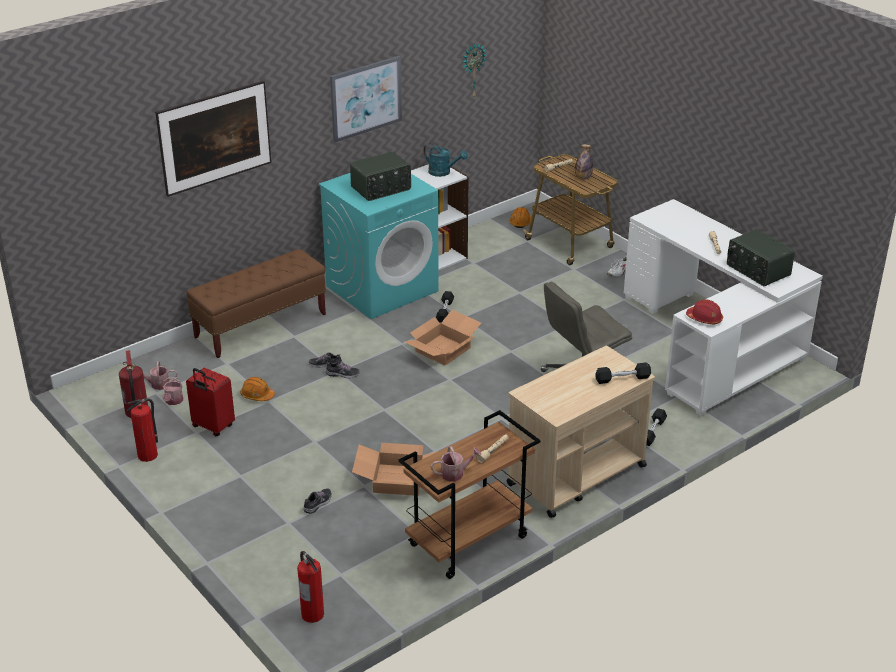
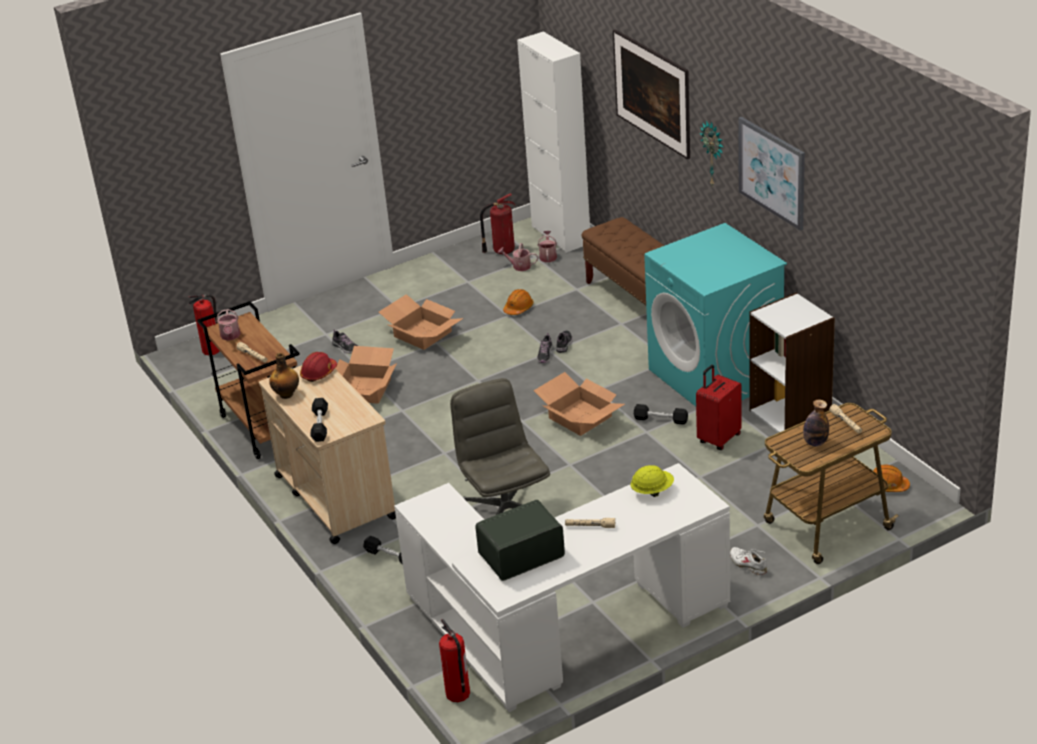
camera: 100 degrees right, 0 degrees up
(115, 379) = (561, 235): none -> white cabinet
(148, 455) = (441, 261): fire extinguisher -> fire extinguisher (458, 694)
(212, 427) = (474, 289): red suitcase -> red suitcase (718, 438)
(297, 453) = (421, 334): none -> cardboard box
(381, 189) = (707, 260): radio -> none
(443, 172) = (797, 320): turquoise watering can -> none
(472, 70) = (883, 245): wall clock -> wall clock (714, 153)
(576, 405) = (287, 394): none -> bottle
(666, 225) = (652, 491): none -> yellow hard hat
(704, 319) = (432, 504): red hard hat -> red hard hat (318, 373)

